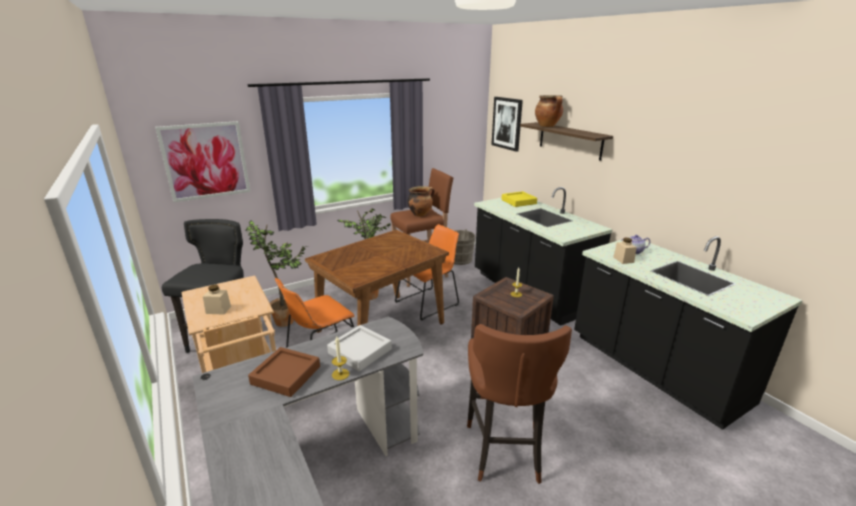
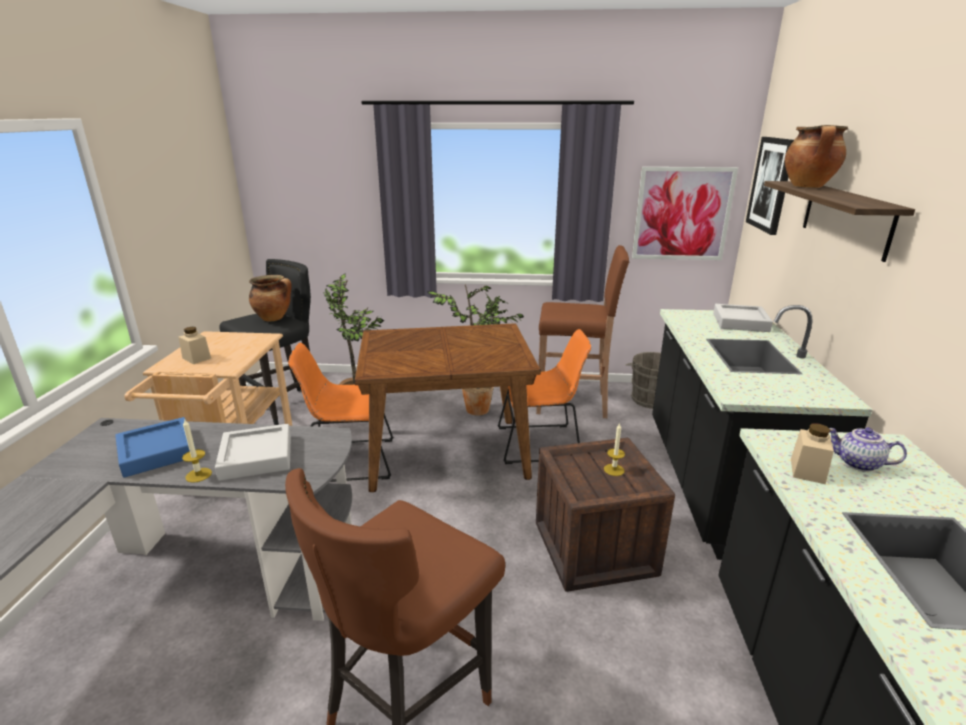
camera: 35 degrees right, 0 degrees up
(206, 161) = (315, 195): picture -> picture (682, 214)
(286, 375) = (157, 452): brown tray -> blue tray
(420, 214) = (577, 311): cooking pot -> cooking pot (274, 318)
(518, 202) = (740, 322): yellow tray -> grey tray

